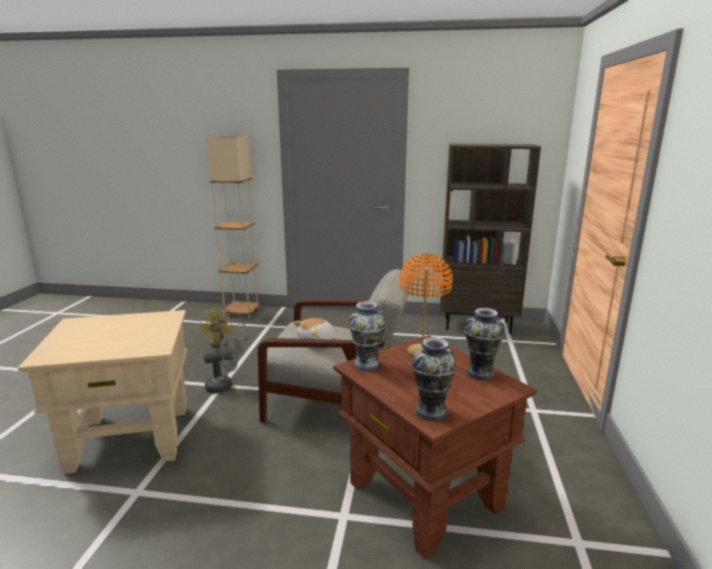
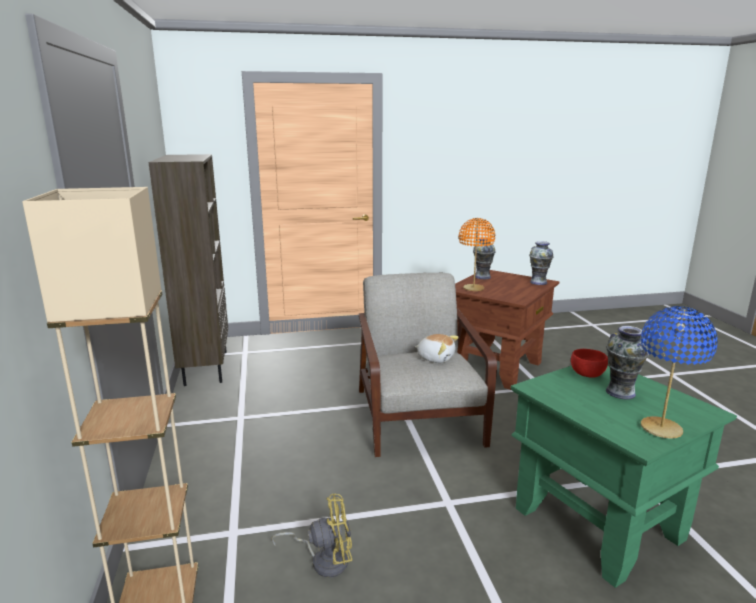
camera: 110 degrees left, 0 degrees up
(67, 333) = (661, 429): none -> blue table lamp
(130, 438) = (598, 523): beige side table -> green side table
(156, 338) = (586, 373): none -> red bowl
(223, 386) = (448, 500): grey fan -> none
(366, 364) = (510, 298): vase -> vase (620, 392)

